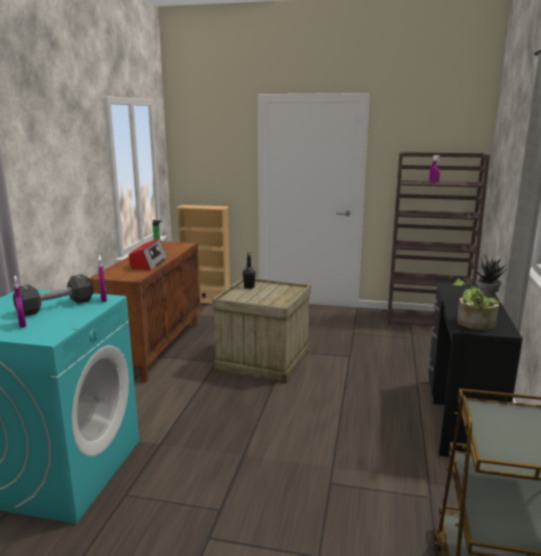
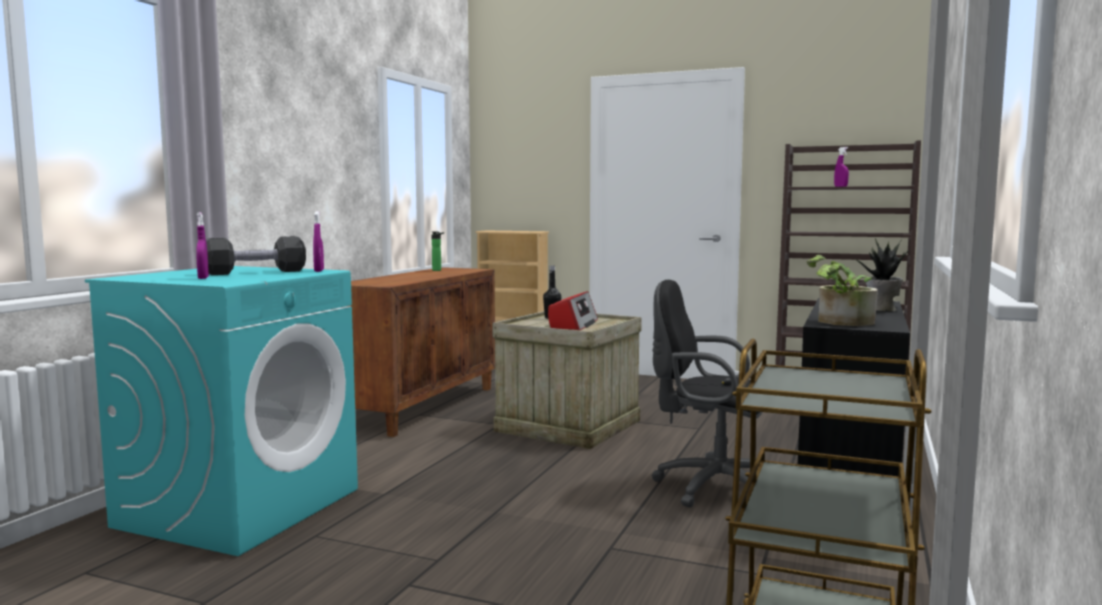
camera: 10 degrees right, 10 degrees down
(149, 263) = (415, 278): radio -> radio (573, 324)
(374, 415) = (710, 487): none -> black office chair

